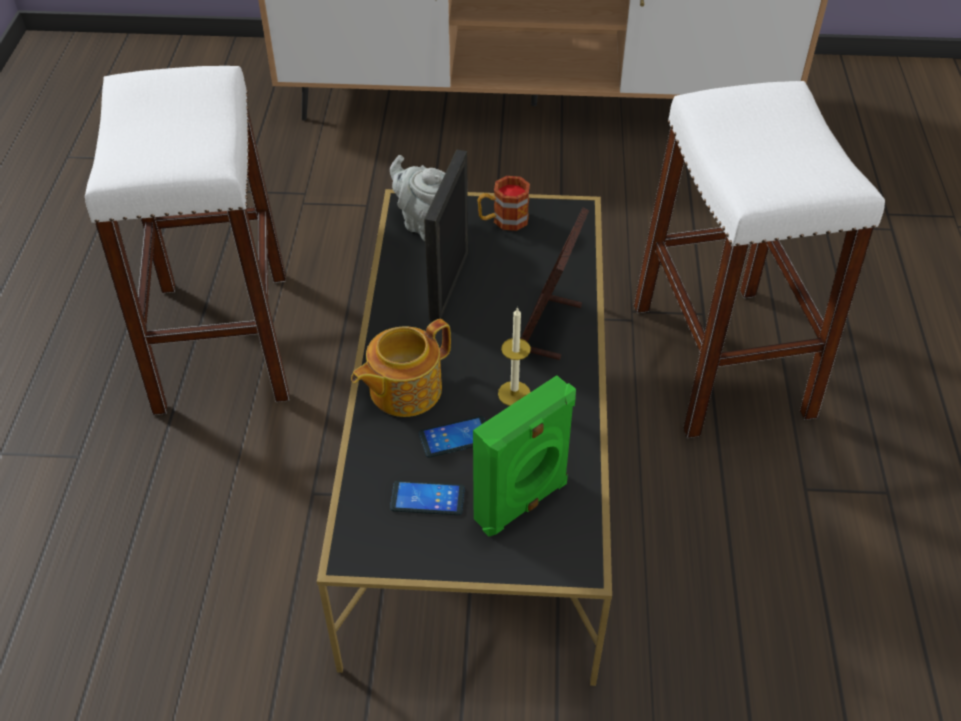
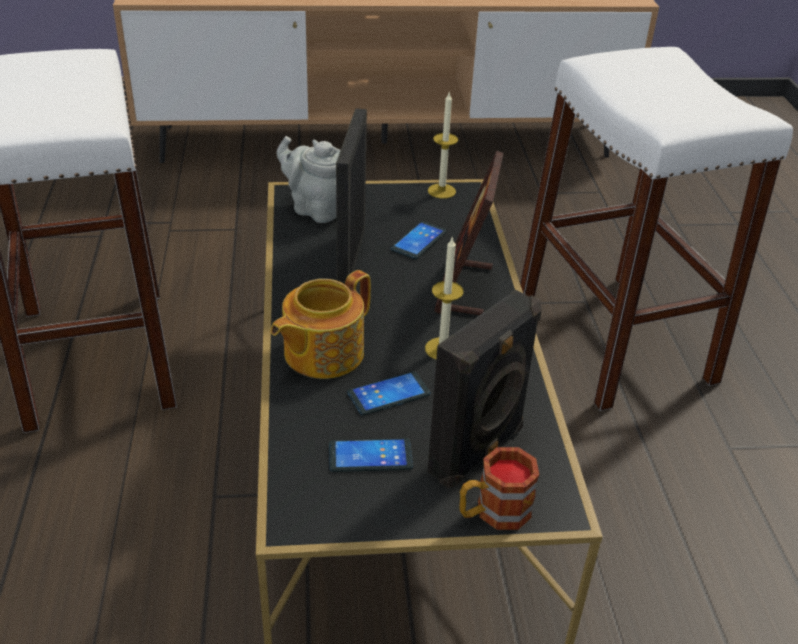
camera: 10 degrees left, 10 degrees down
(503, 220) = (394, 202): mug -> mug (493, 513)
(517, 269) = (418, 241): none -> phone
(523, 503) = (478, 451): green speaker -> black speaker
(552, 210) = (441, 191): none -> candle

